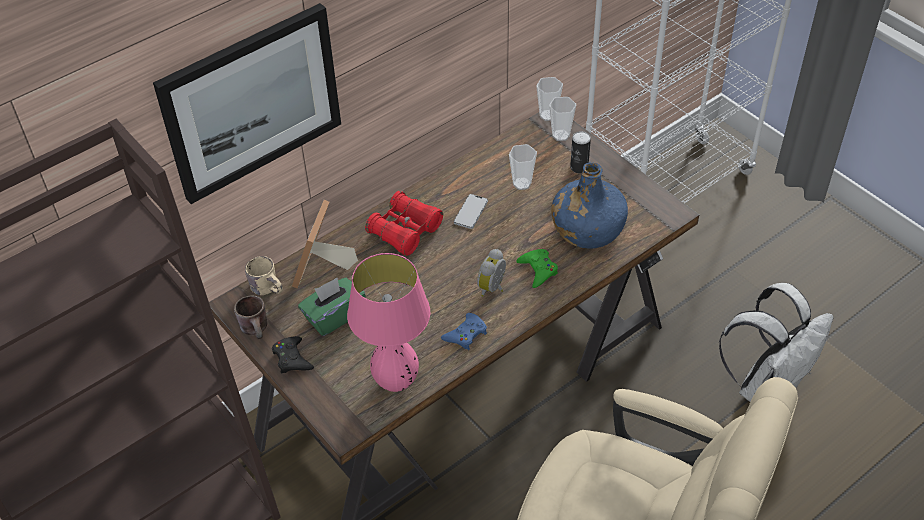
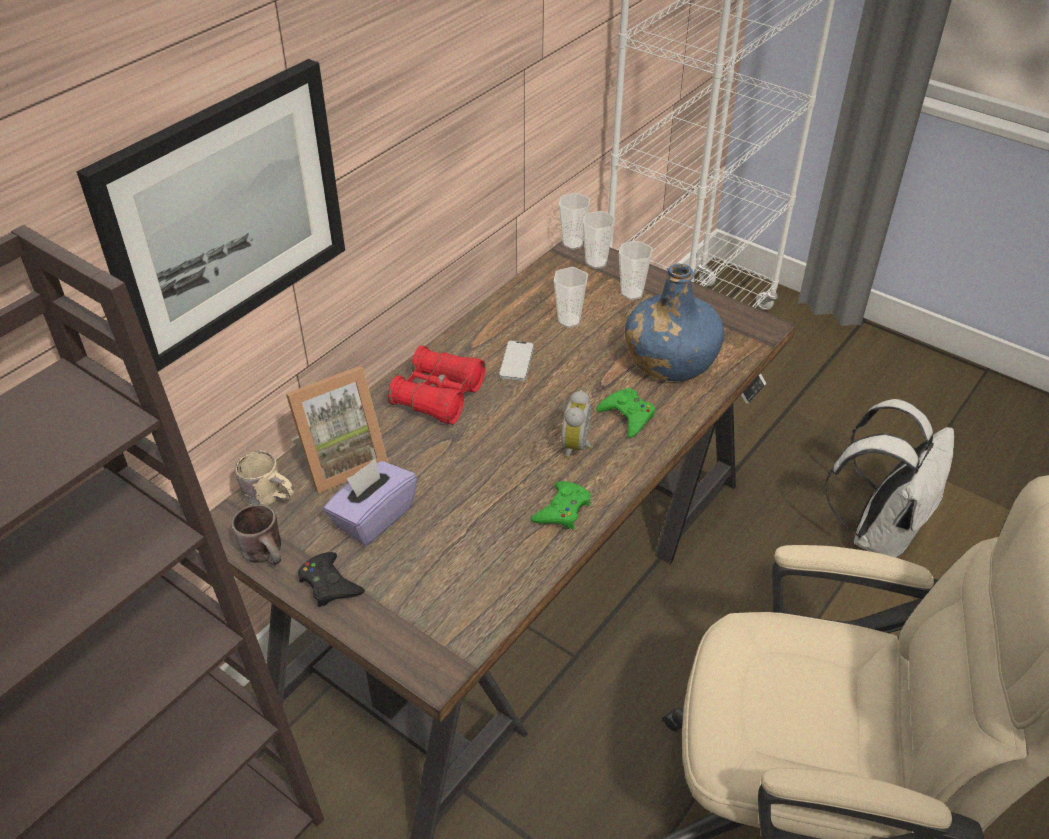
camera: 15 degrees left, 5 degrees down
(322, 270) = (340, 461): picture frame -> picture frame turned 120 degrees counterclockwise
(334, 316) = (373, 517): green tissue box -> purple tissue box
(396, 382) = (488, 590): pink table lamp -> none
(466, 334) = (562, 510): blue game controller -> green game controller
(579, 167) = (632, 293): can -> cup

